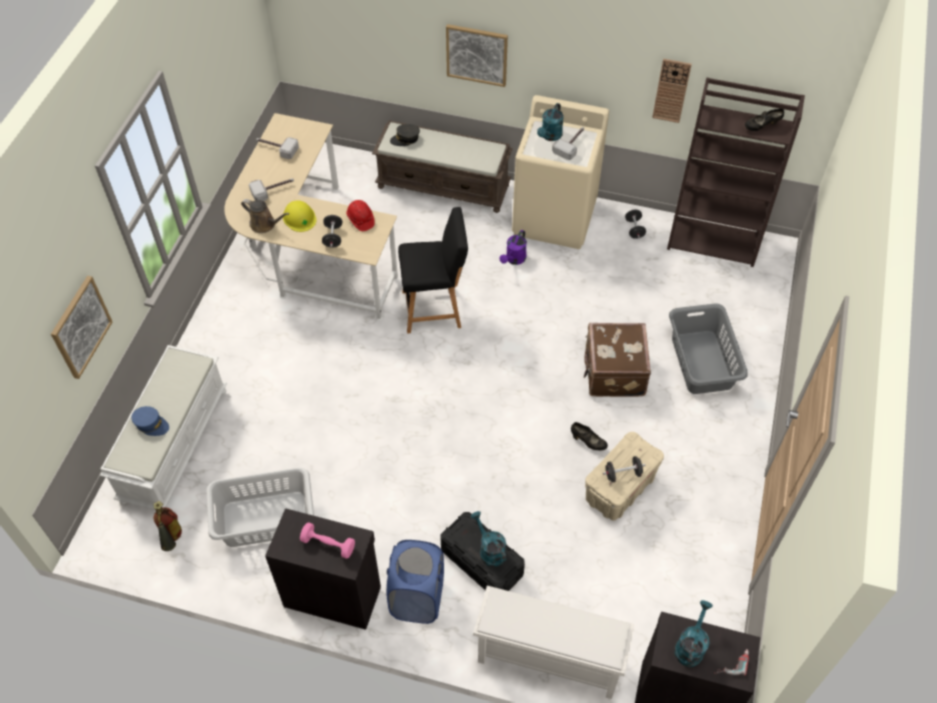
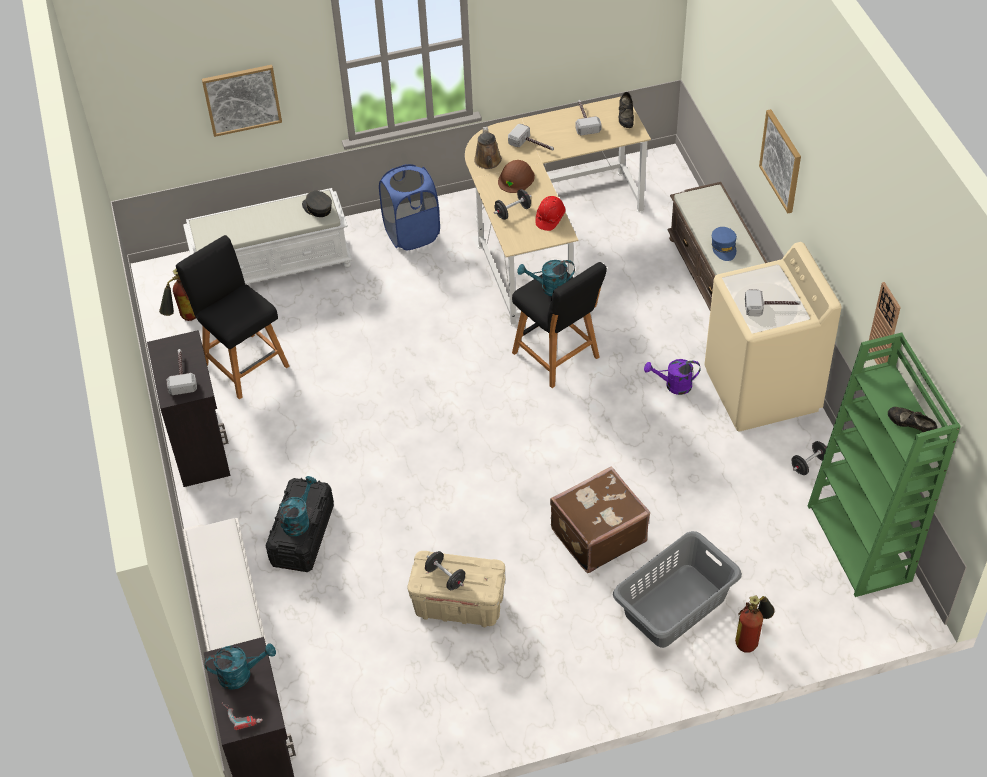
camera: 60 degrees right, 5 degrees down
(151, 424) = (247, 223): blue cap -> blue cap (724, 247)
(264, 518) = (243, 363): grey laundry basket -> black stool
(299, 217) = (516, 178): yellow hard hat -> brown hard hat
(328, 544) = (182, 374): pink dumbbell -> hammer
(405, 139) = (707, 205): grey cap -> grey cap (317, 208)
(417, 598) = (235, 507): blue laundry basket -> blue laundry basket (412, 234)
(550, 136) = (767, 286): turquoise watering can -> turquoise watering can (549, 288)
(588, 442) = (495, 553): black shoe -> black shoe (625, 119)
(714, 241) = (860, 543): brown bookcase -> green bookcase
(752, 336) = (752, 638): none -> fire extinguisher

